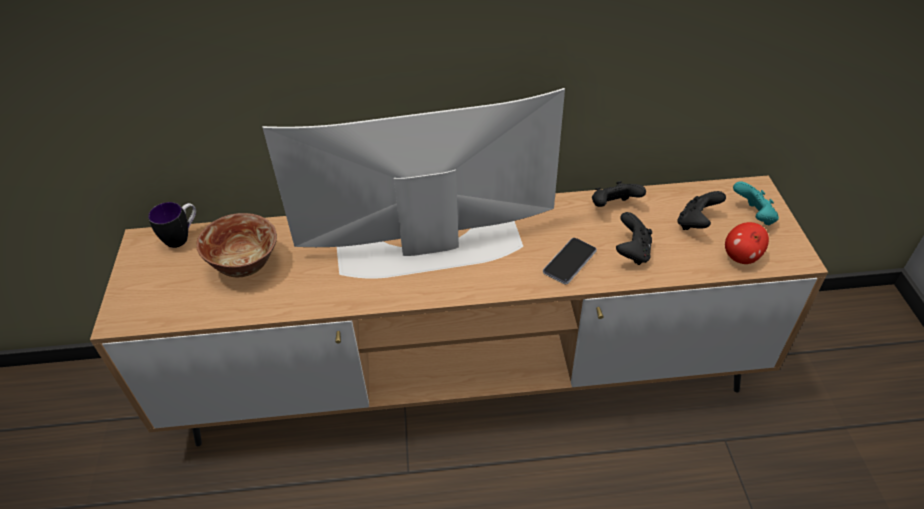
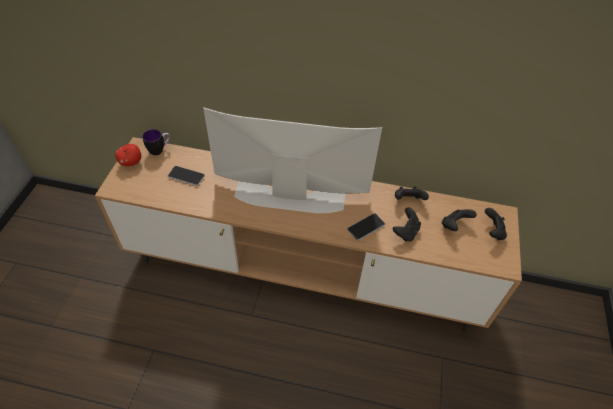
camera: 15 degrees right, 5 degrees up
(245, 265) = (186, 176): bowl -> phone
(741, 257) = (471, 255): apple -> apple (131, 162)
(753, 216) = (492, 231): turquoise game controller -> black game controller

